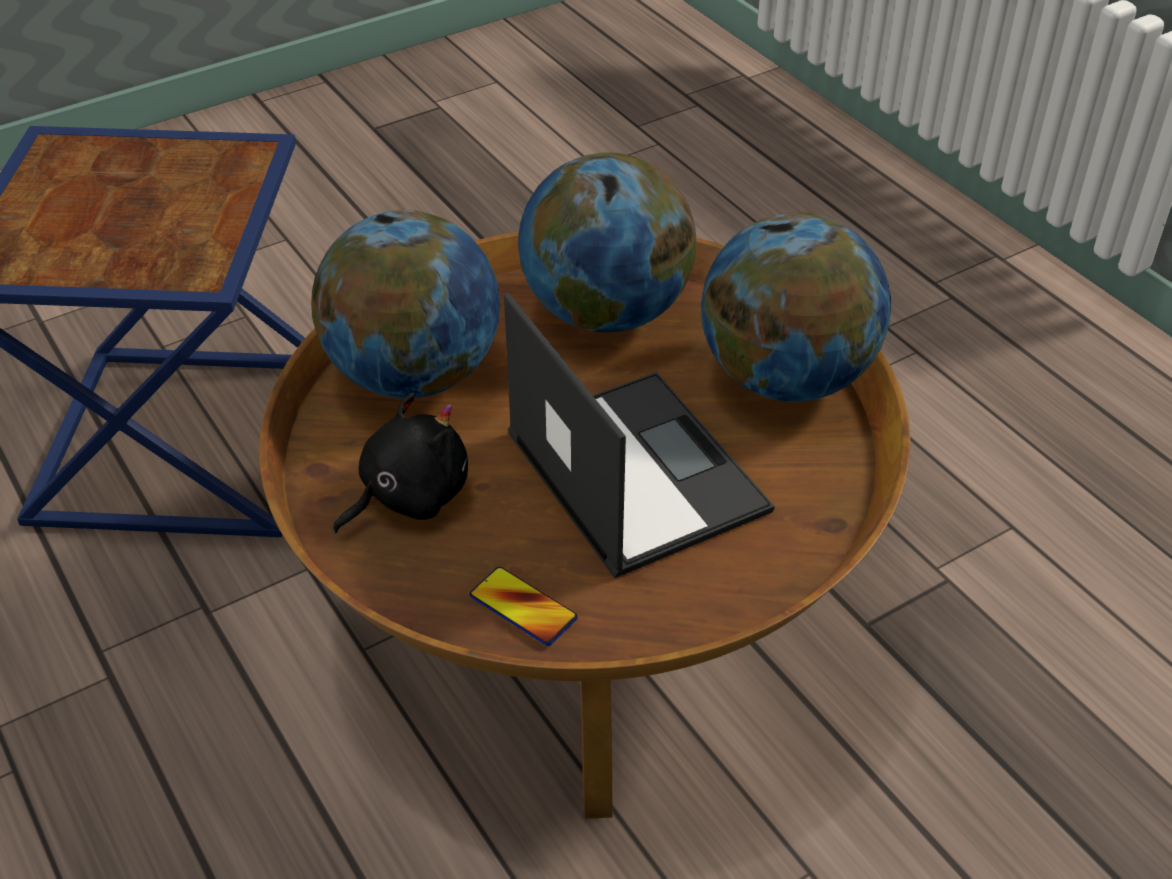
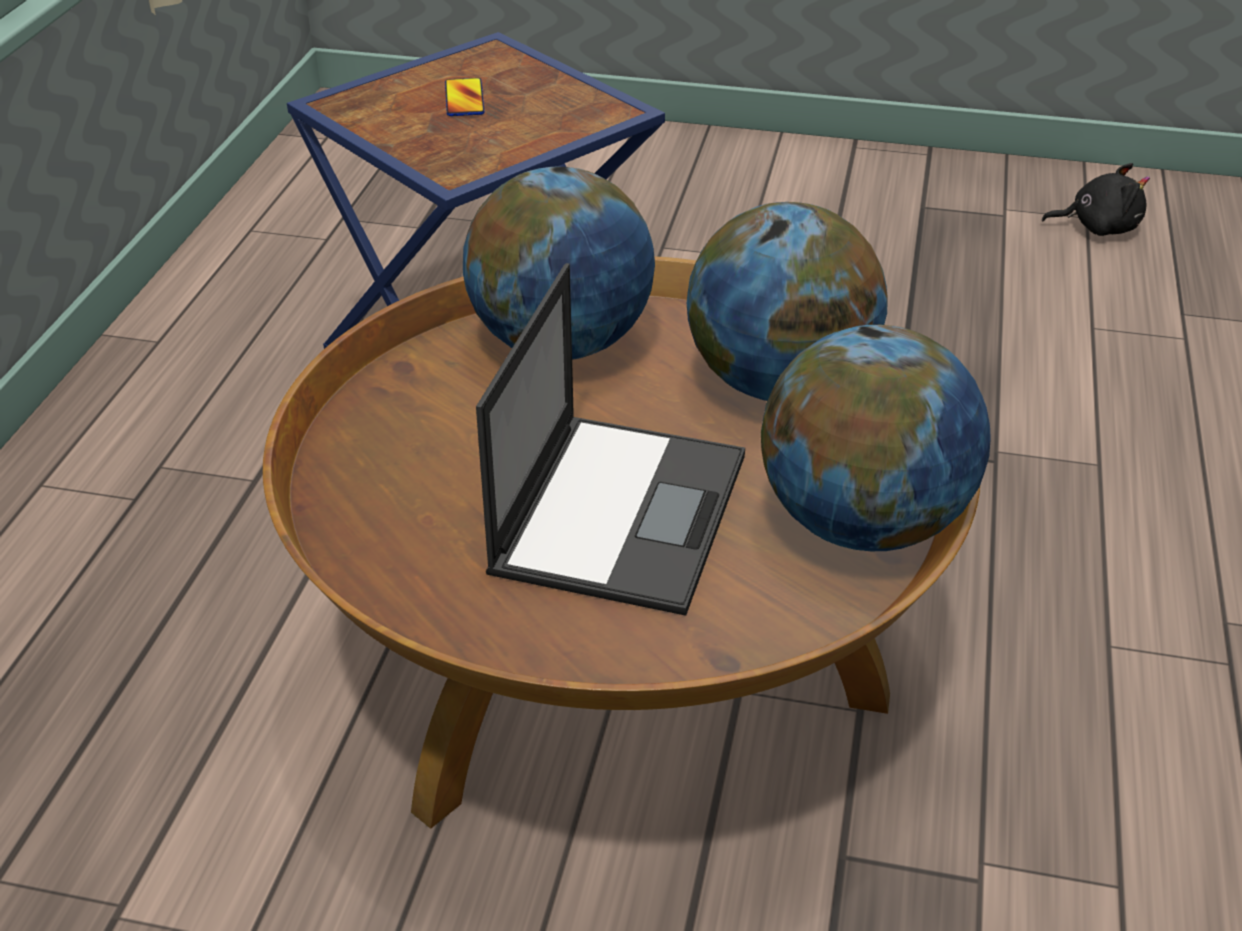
camera: 45 degrees right, 5 degrees down
(408, 496) = (433, 421): black plush toy -> black plush toy (1098, 227)
(523, 607) = (392, 547): phone -> phone (464, 99)

